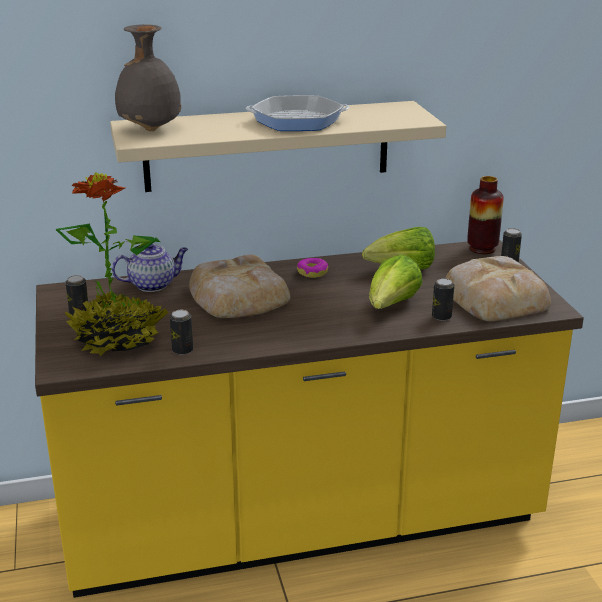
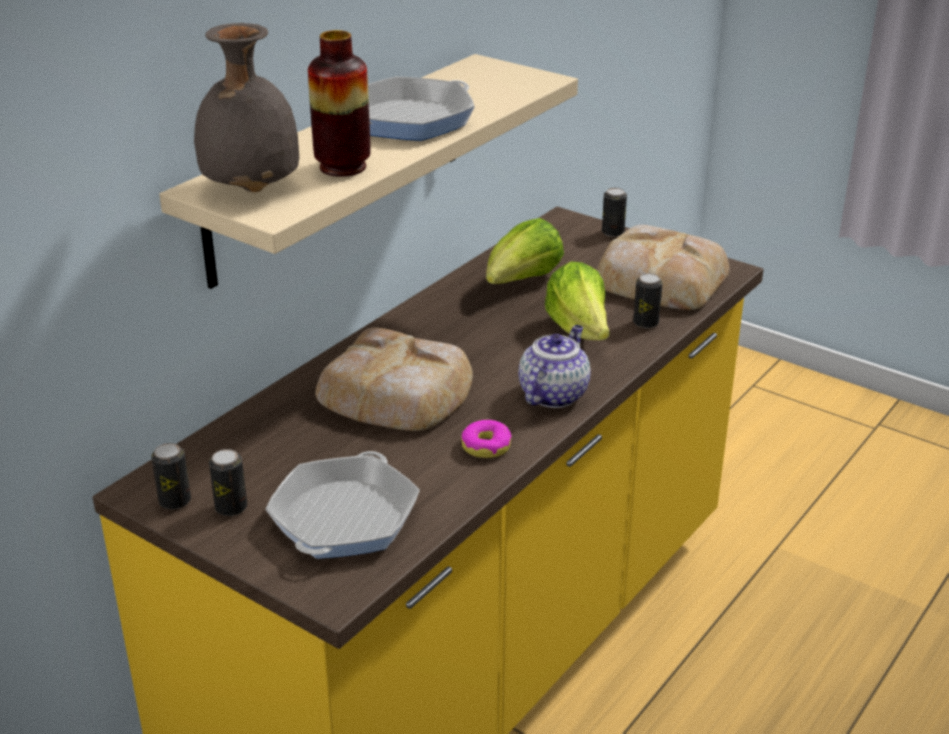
camera: 40 degrees left, 5 degrees up
(118, 339) = (344, 517): potted plant -> frying pan
(153, 284) = (263, 423): teapot -> teapot (553, 394)
(182, 350) = (446, 492): can -> can (175, 501)
(312, 272) = (432, 325): donut -> donut (486, 446)
(482, 249) = (562, 225): vase -> vase (343, 167)

